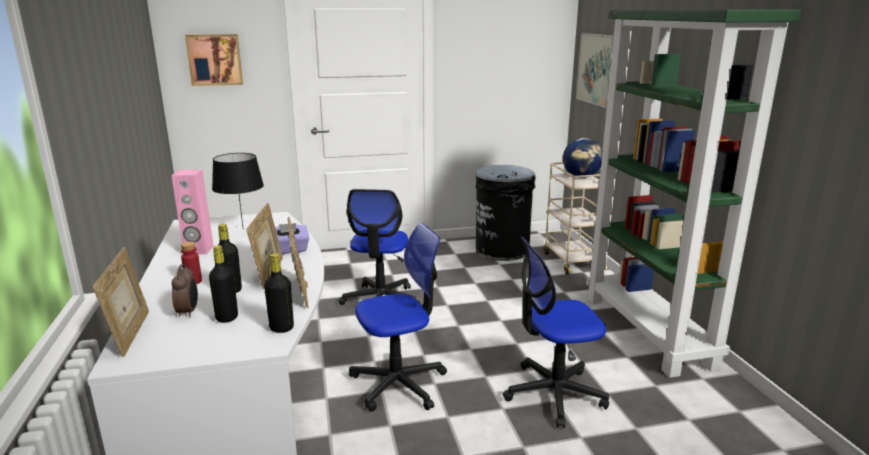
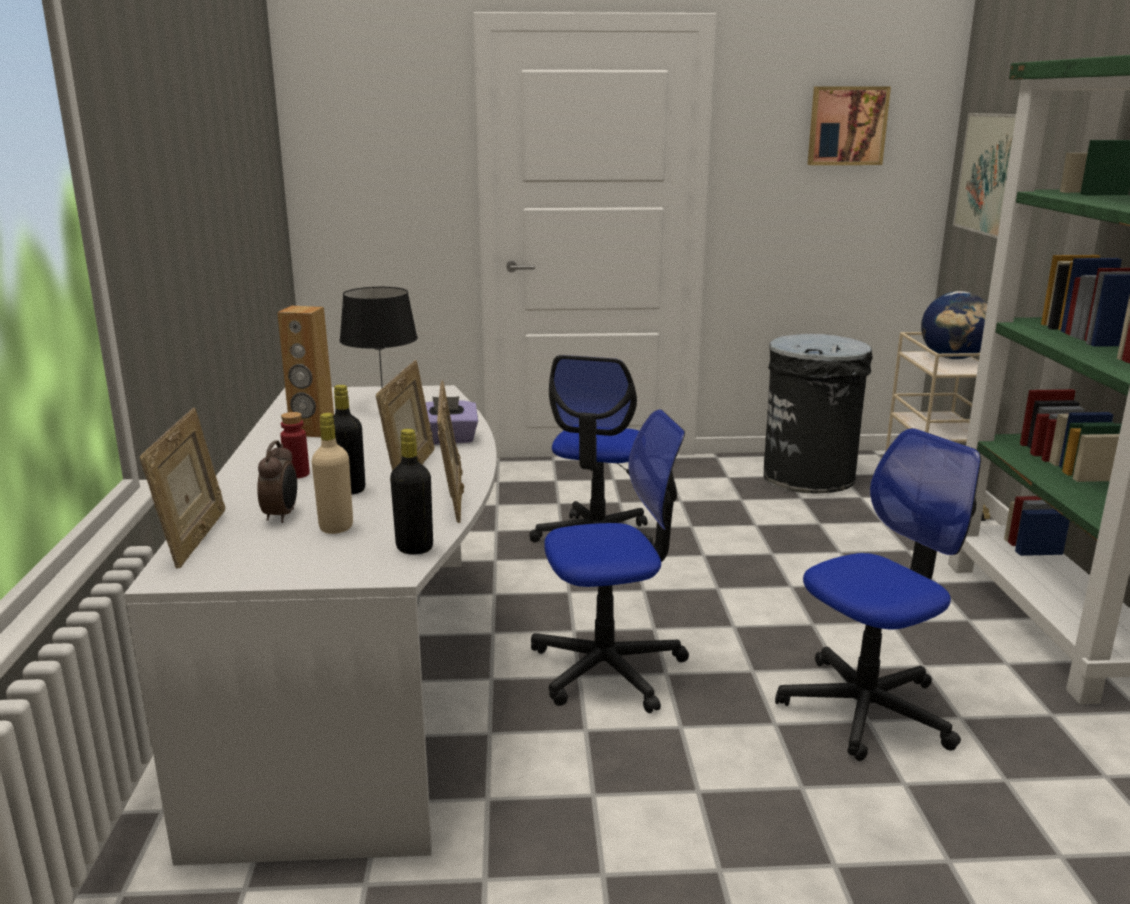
camera: 10 degrees right, 0 degrees up
(198, 250) = (312, 431): pink speaker -> brown speaker
(215, 59) = (366, 150): picture -> picture (847, 126)
(227, 318) = (336, 527): black bottle -> beige bottle
(553, 393) = (866, 709): office chair -> office chair turned 150 degrees clockwise

